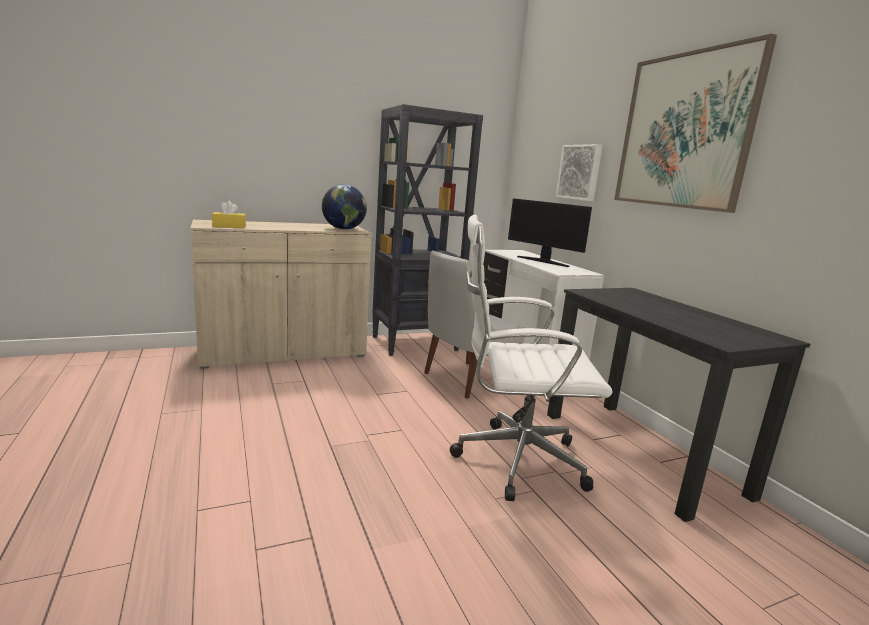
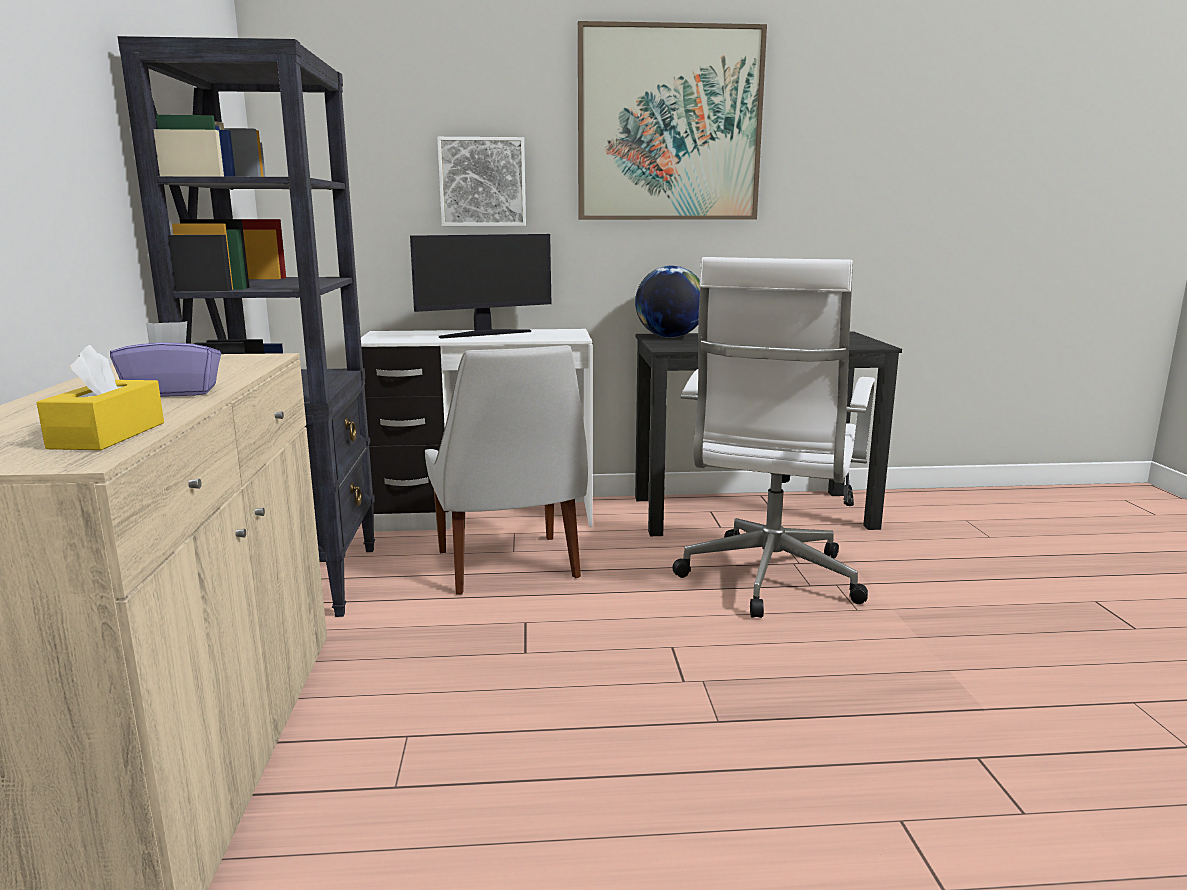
camera: 70 degrees left, 0 degrees up
(288, 227) = (173, 392): none -> purple tissue box
(343, 229) = (232, 363): globe -> globe (669, 337)

